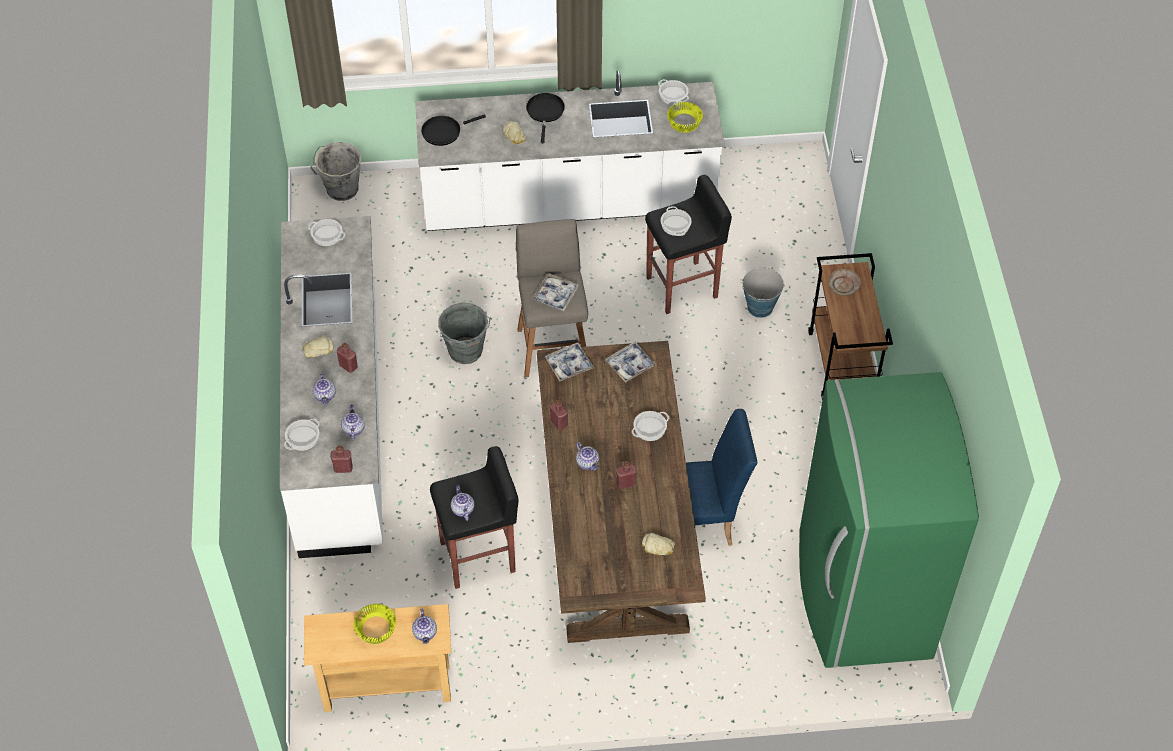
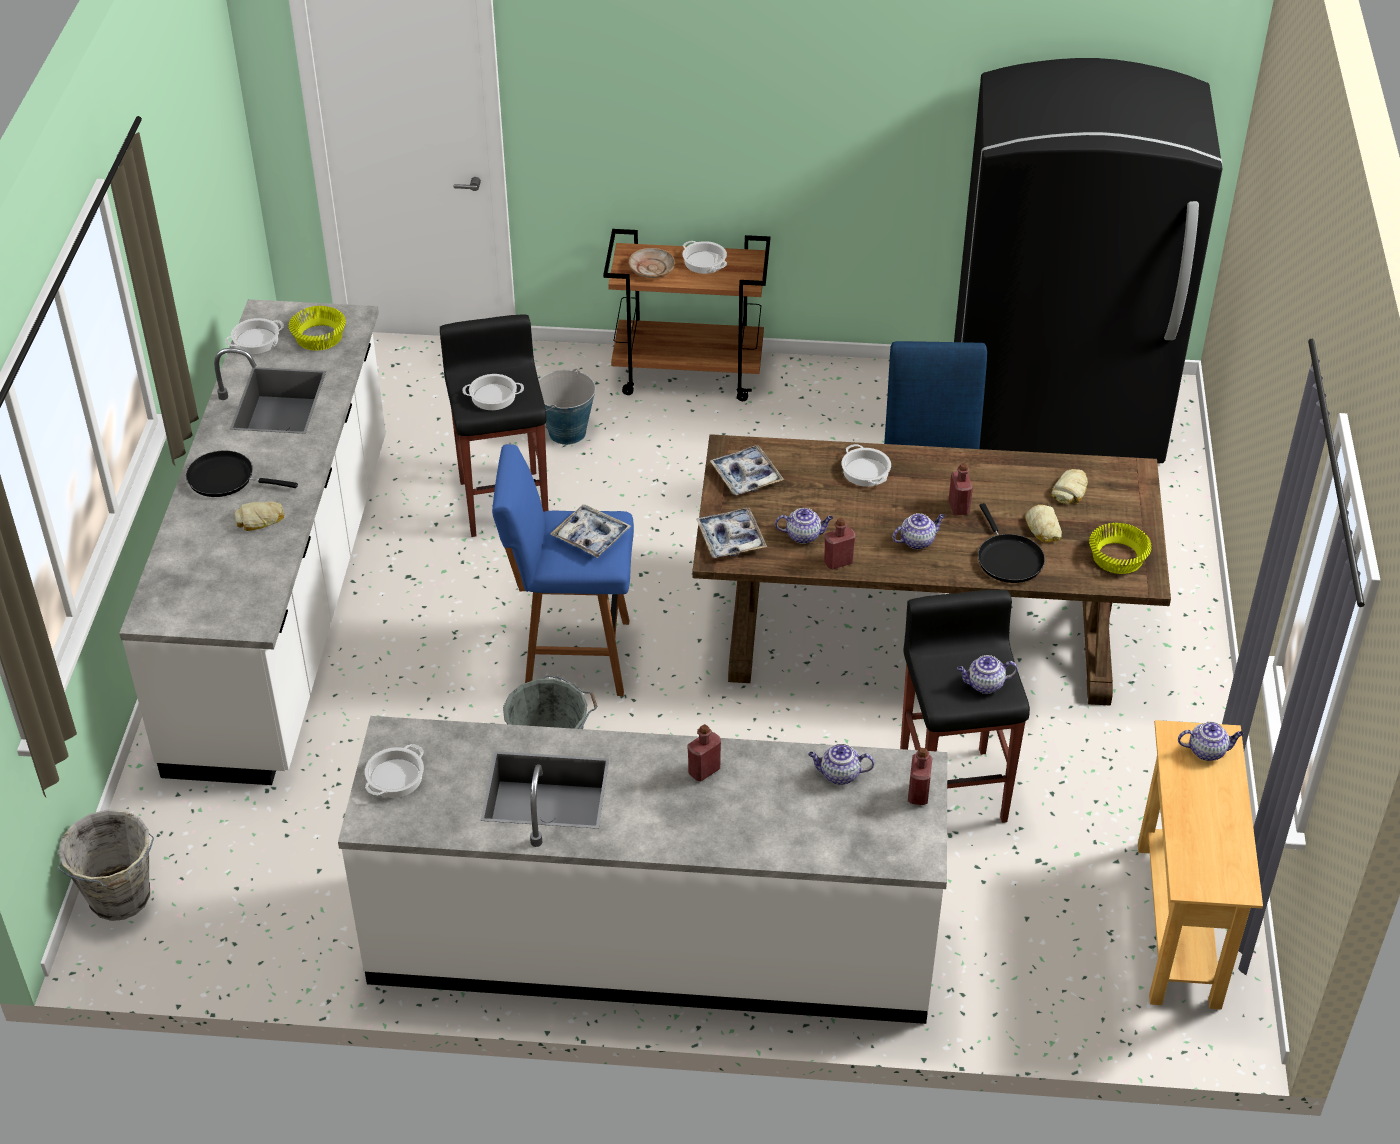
camera: 80 degrees left, 10 degrees down
(302, 437) = (845, 843): cooking pot -> cooking pot (704, 262)
(318, 349) = (656, 808): bread -> bread (1042, 528)
(325, 396) = (762, 806): teapot -> teapot (804, 535)
(376, 629) = (1199, 809): yellow bowl -> yellow bowl (1118, 557)
(444, 132) = (212, 602): black frying pan -> black frying pan (1008, 558)
(553, 346) = (572, 656): grey stool -> blue stool
(862, 595) = (1056, 417): green fridge -> black fridge

